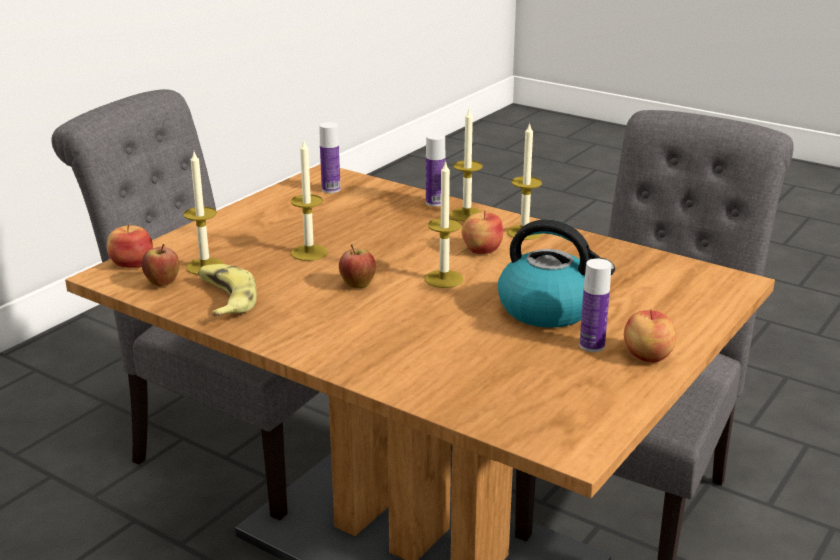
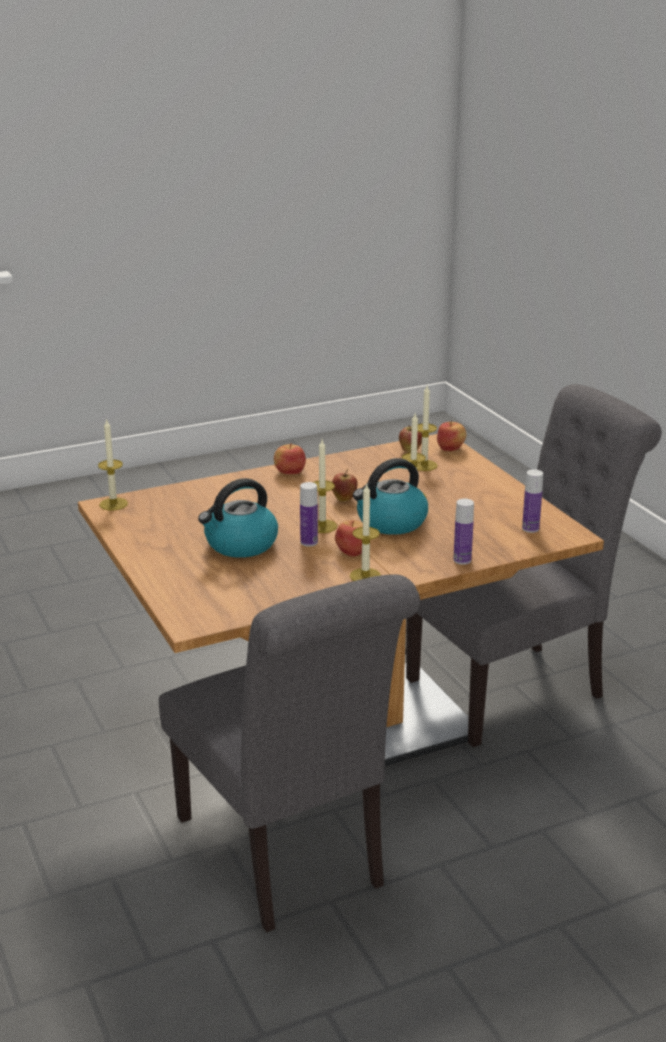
camera: 120 degrees right, 0 degrees up
(224, 299) = (370, 463): banana -> none
(391, 248) = (391, 522): none -> kettle
(466, 214) = (424, 565): candle -> candle (113, 504)
(592, 345) = (183, 542): bottle -> bottle (309, 542)
(647, 356) = (150, 553): apple -> apple (289, 471)

